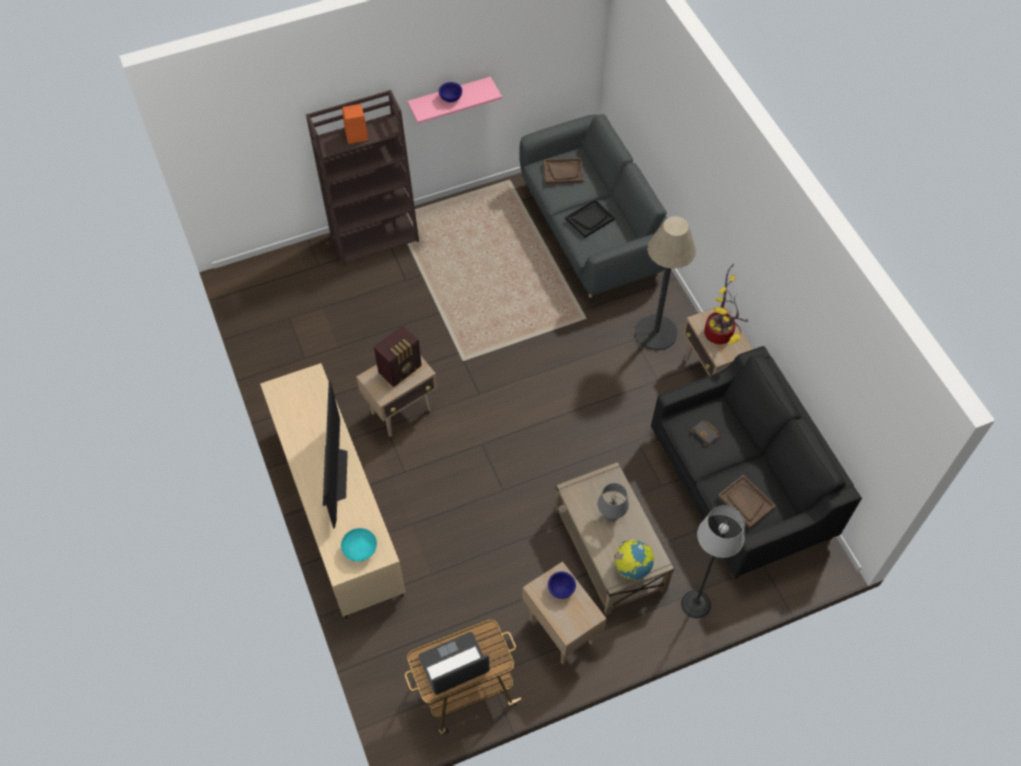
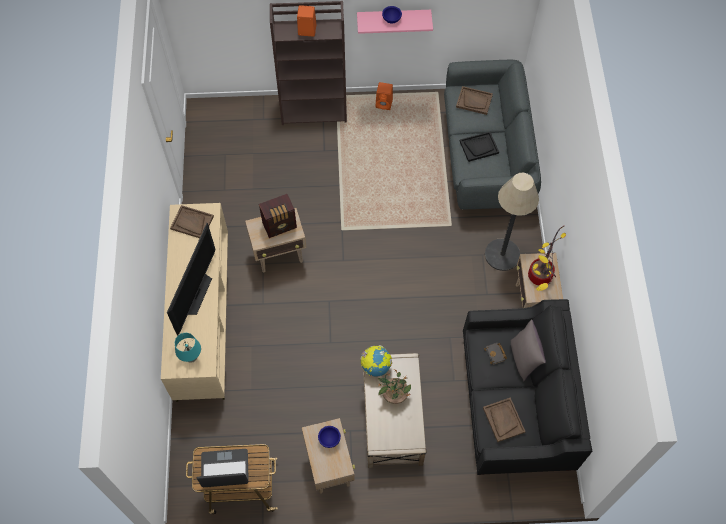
camera: 20 degrees right, 5 degrees up
(296, 396) = (192, 223): none -> brown tray
(360, 549) = (191, 358): turquoise bowl -> turquoise table lamp
(454, 209) = (384, 103): none -> orange speaker
(610, 517) = (394, 395): grey table lamp -> potted plant
(632, 567) = (394, 440): globe -> globe (376, 366)
(695, 604) = (441, 483): floor lamp -> none
(738, 428) = (524, 358): none -> grey pillow

